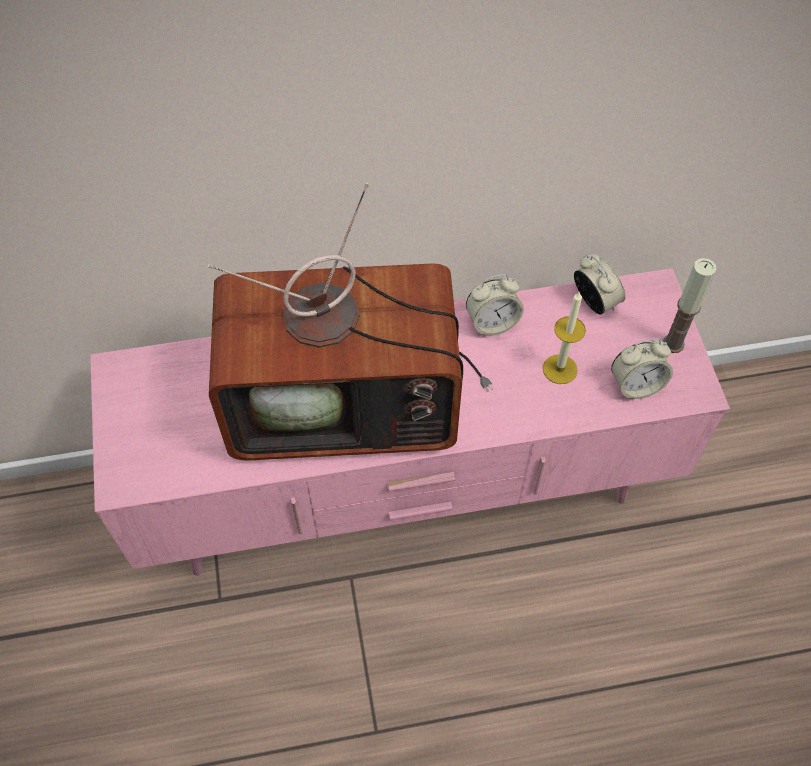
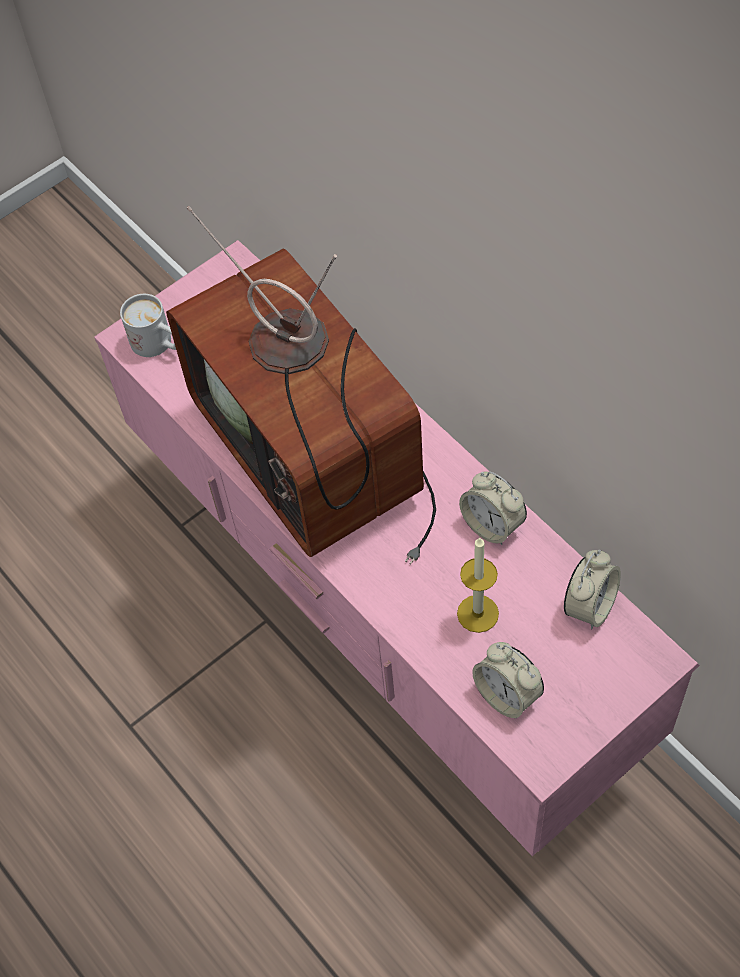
camera: 65 degrees right, 0 degrees up
(148, 464) = (158, 345): none -> white mug
(673, 343) = (589, 708): candle -> none

